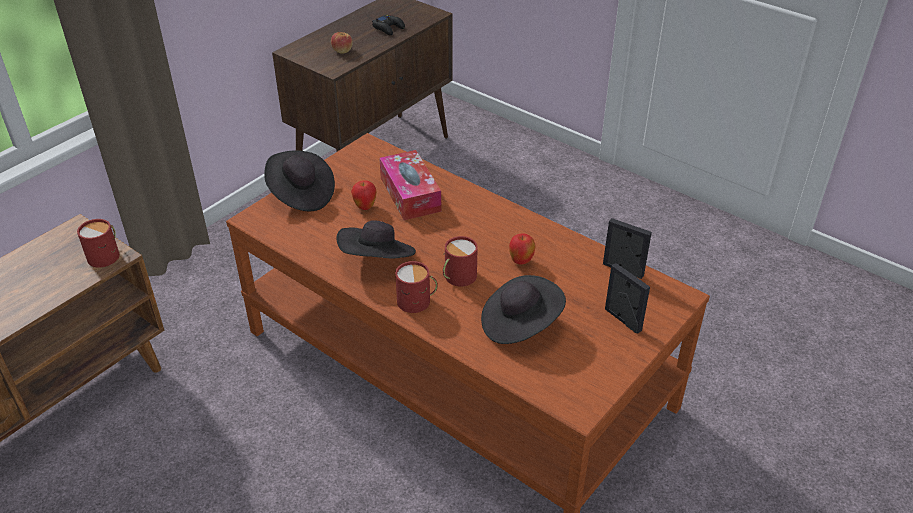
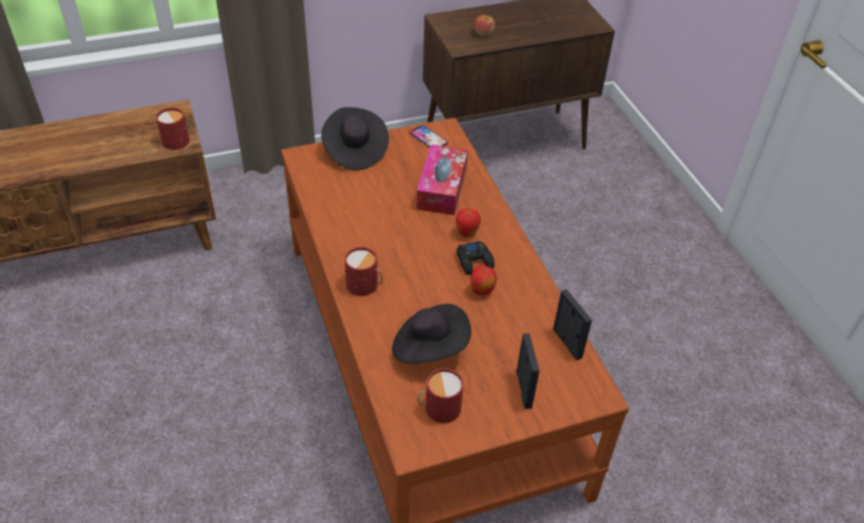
camera: 30 degrees right, 5 degrees up
(359, 158) = (428, 138): none -> phone
(365, 207) = (395, 184): apple -> apple (466, 233)
(377, 260) = (365, 235): black hat -> none
(388, 28) = (542, 26): black game controller -> black game controller (474, 261)
(457, 277) = (416, 280): red mug -> red mug (438, 408)

